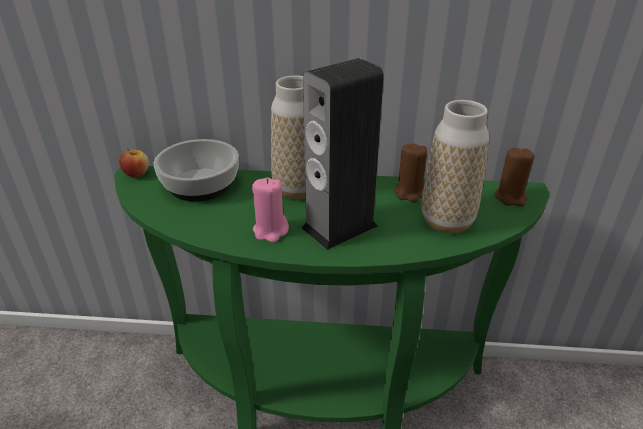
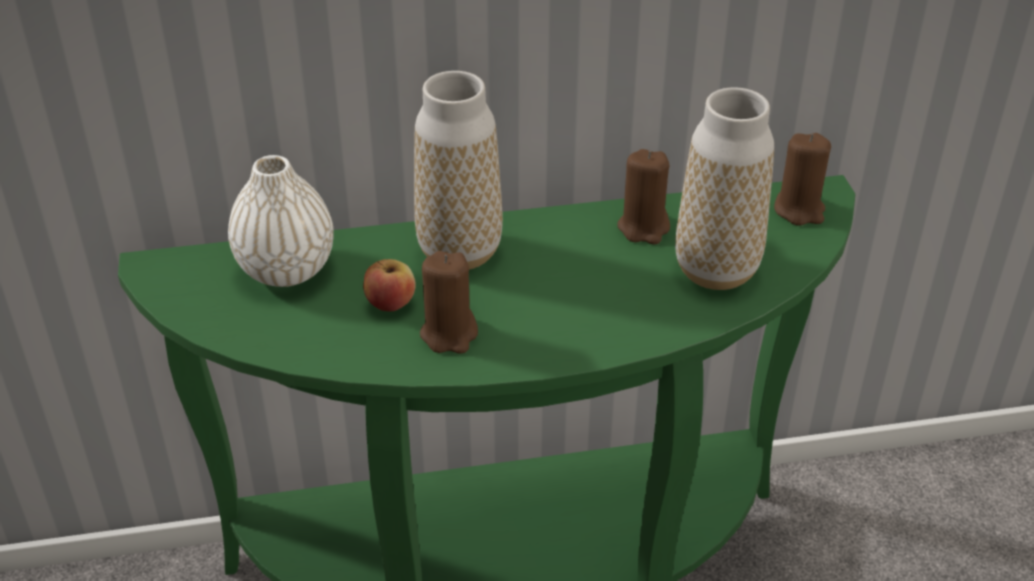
camera: 15 degrees left, 5 degrees up
(136, 174) = (161, 267): apple -> apple (390, 303)
(199, 184) = (286, 269): bowl -> white vase
(270, 231) = (449, 334): pink candle -> brown candle
(339, 227) = (555, 308): speaker -> none

